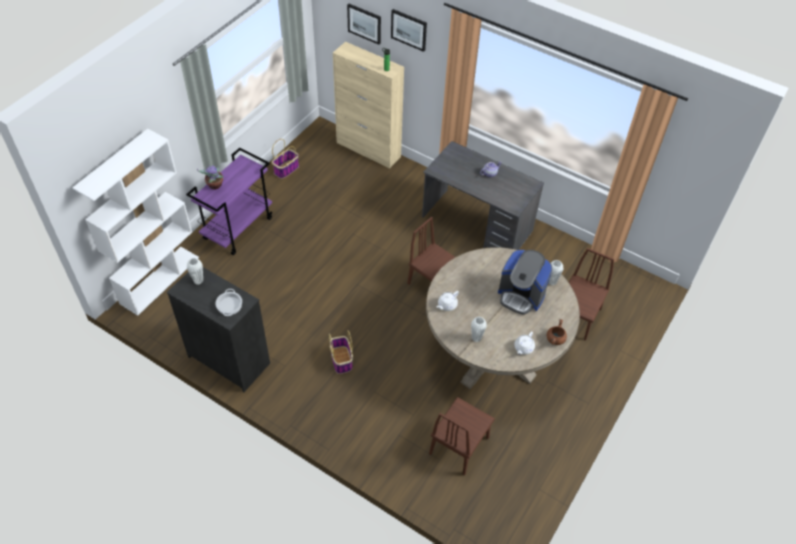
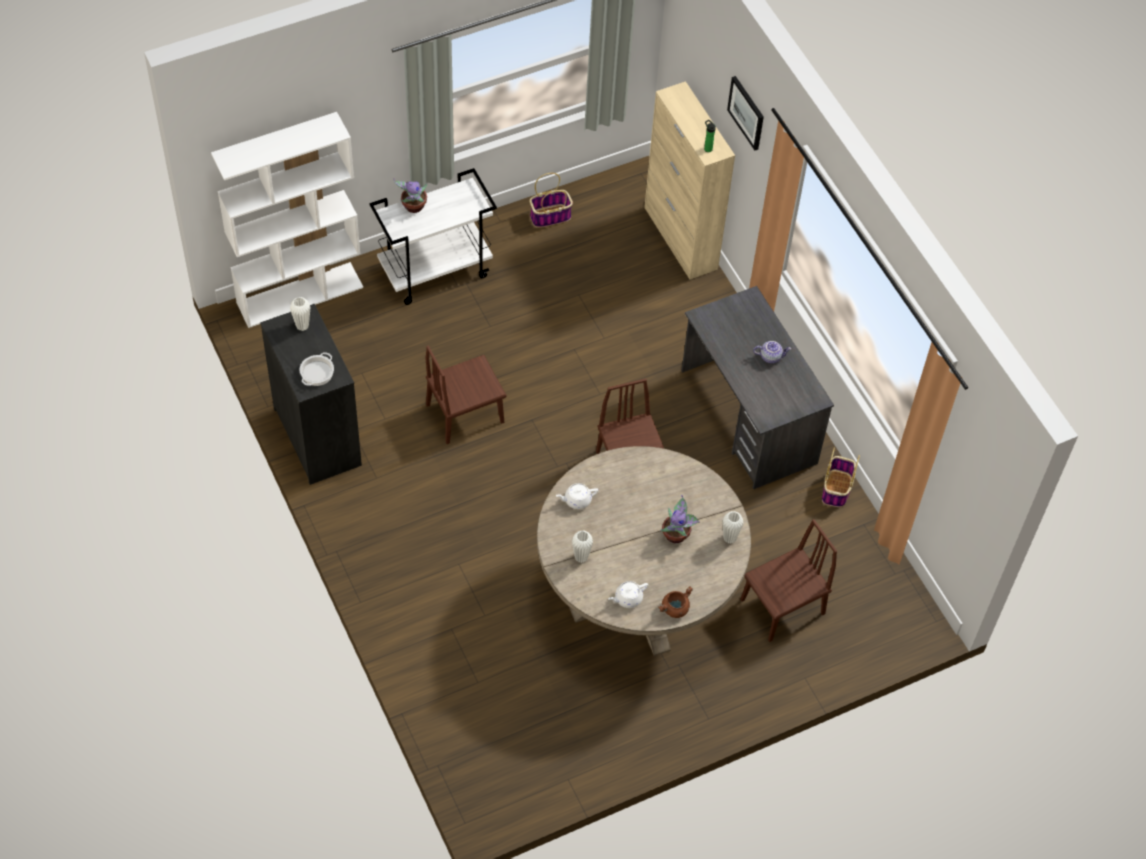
camera: 30 degrees right, 5 degrees up
(238, 228) = (436, 270): purple cart -> white cart
(342, 360) = (447, 506): basket -> basket (836, 489)
(364, 23) = (707, 73): picture -> none
(459, 445) = (512, 679): brown chair -> brown chair (465, 413)
(521, 295) = (677, 535): coffee machine -> potted plant

